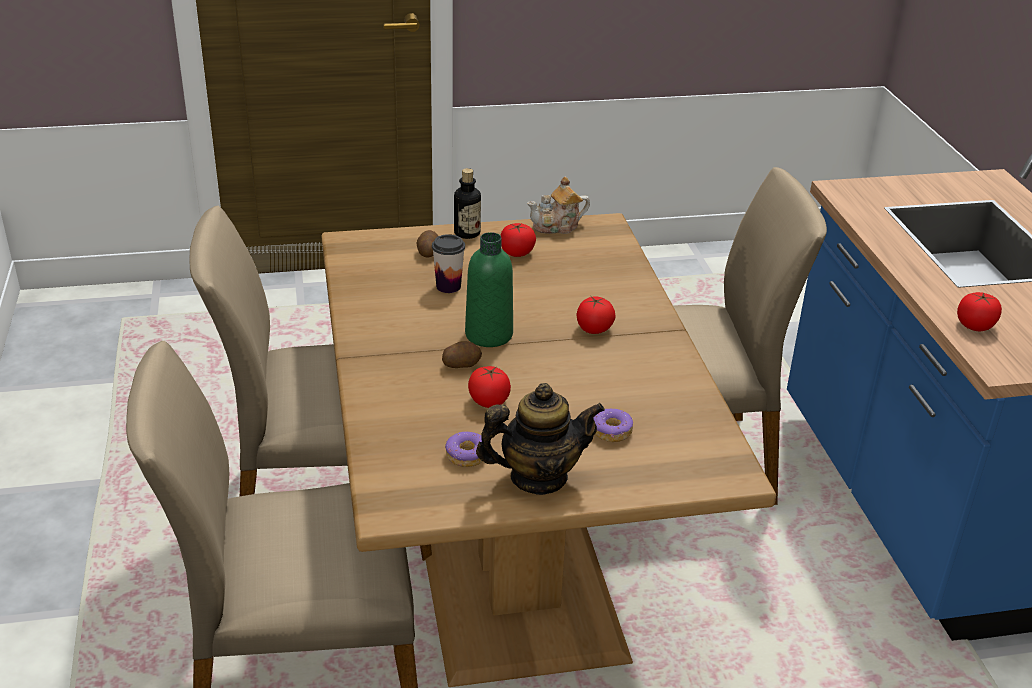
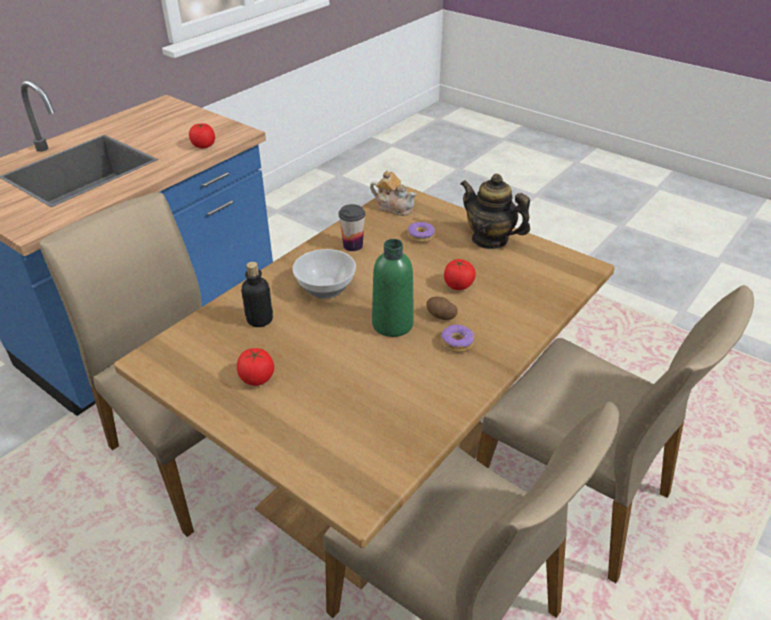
camera: 130 degrees left, 5 degrees up
(428, 252) = (316, 429): potato -> none
(448, 286) = (356, 381): cup -> cup (353, 245)
(467, 233) = (253, 428): bottle -> bottle (260, 320)
(467, 455) = (511, 267): donut -> donut (457, 343)
(557, 226) = (181, 382): teapot -> teapot (394, 207)
(594, 329) = (326, 287): tomato -> bowl

